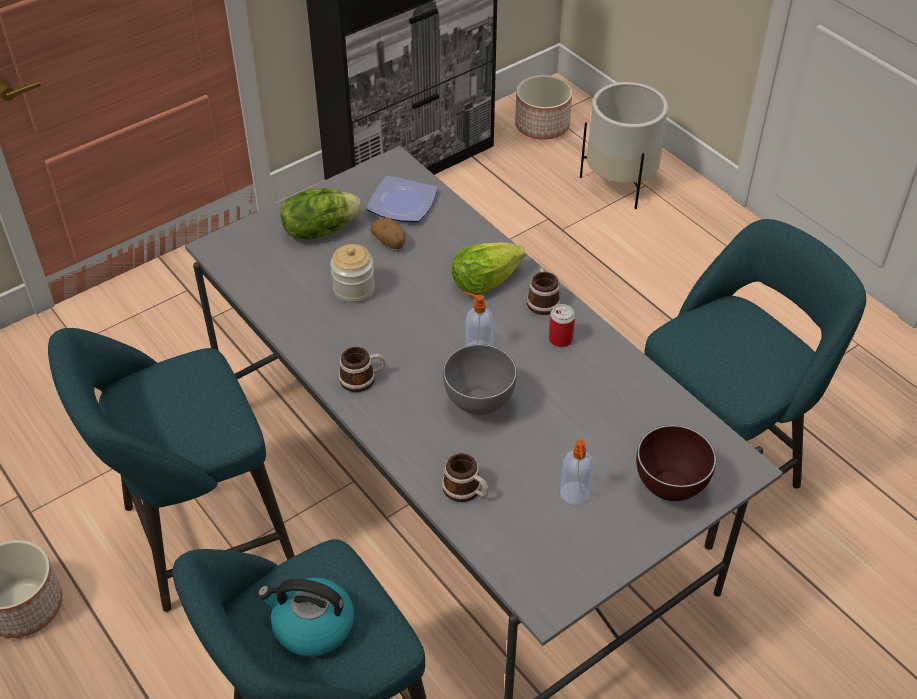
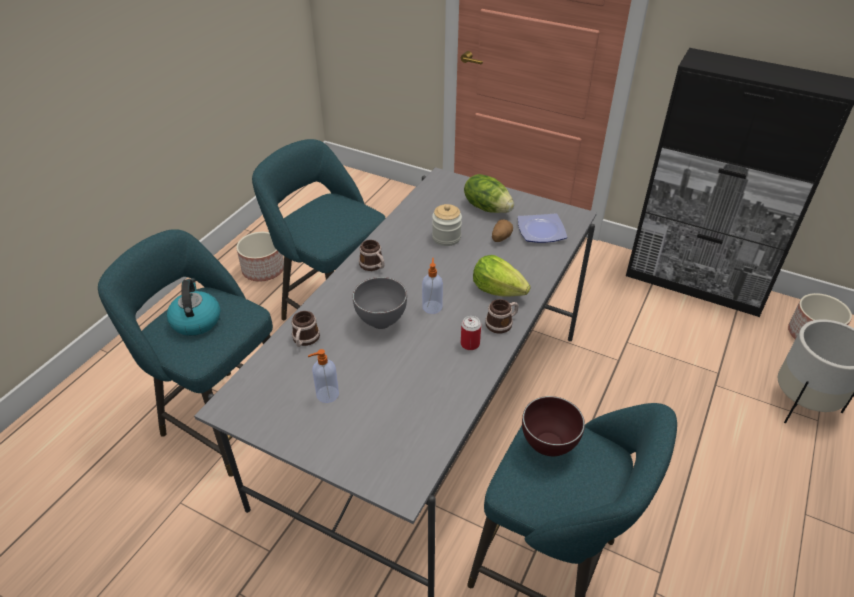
camera: 65 degrees right, 5 degrees down
(671, 488) = (358, 448): brown bowl -> brown bowl (549, 447)

